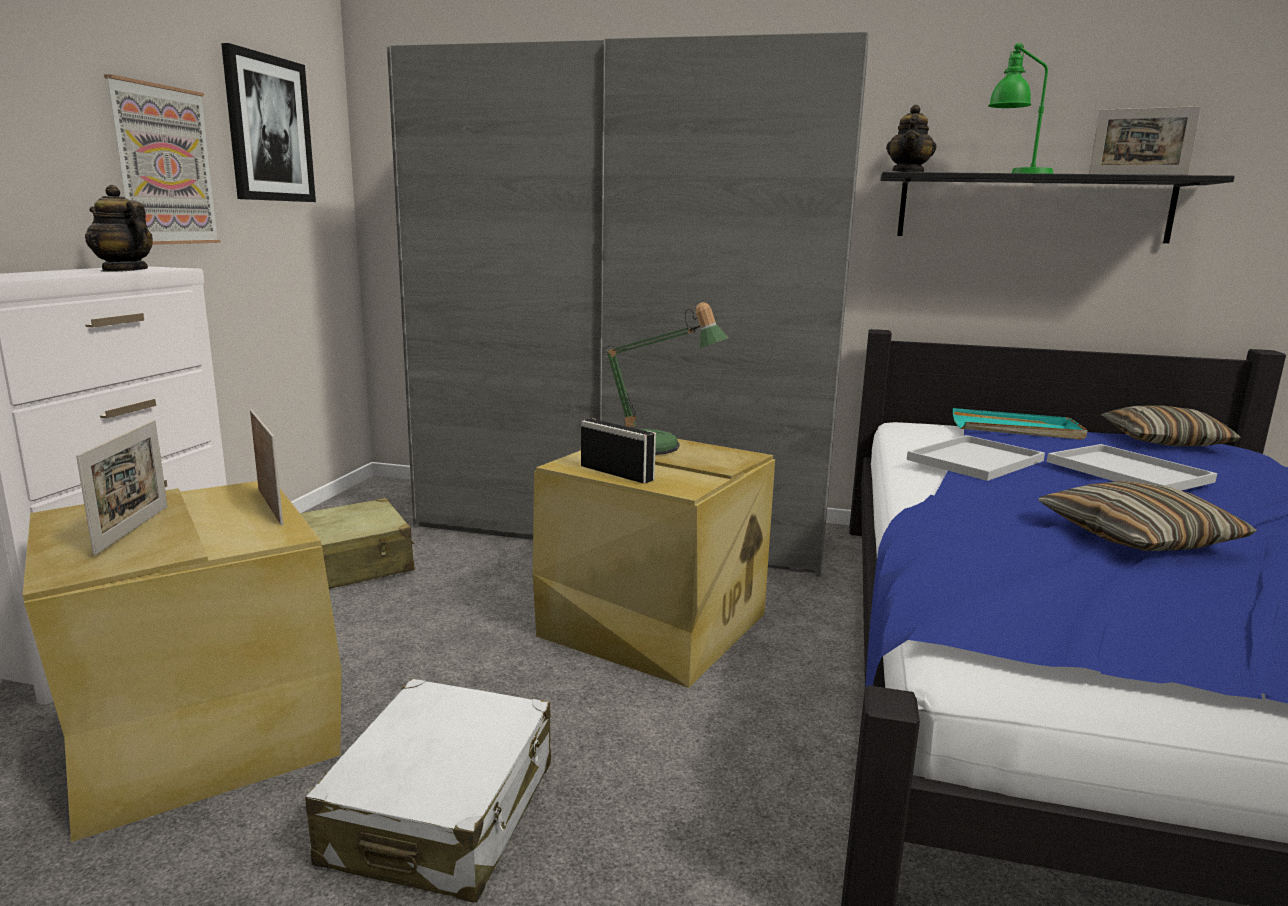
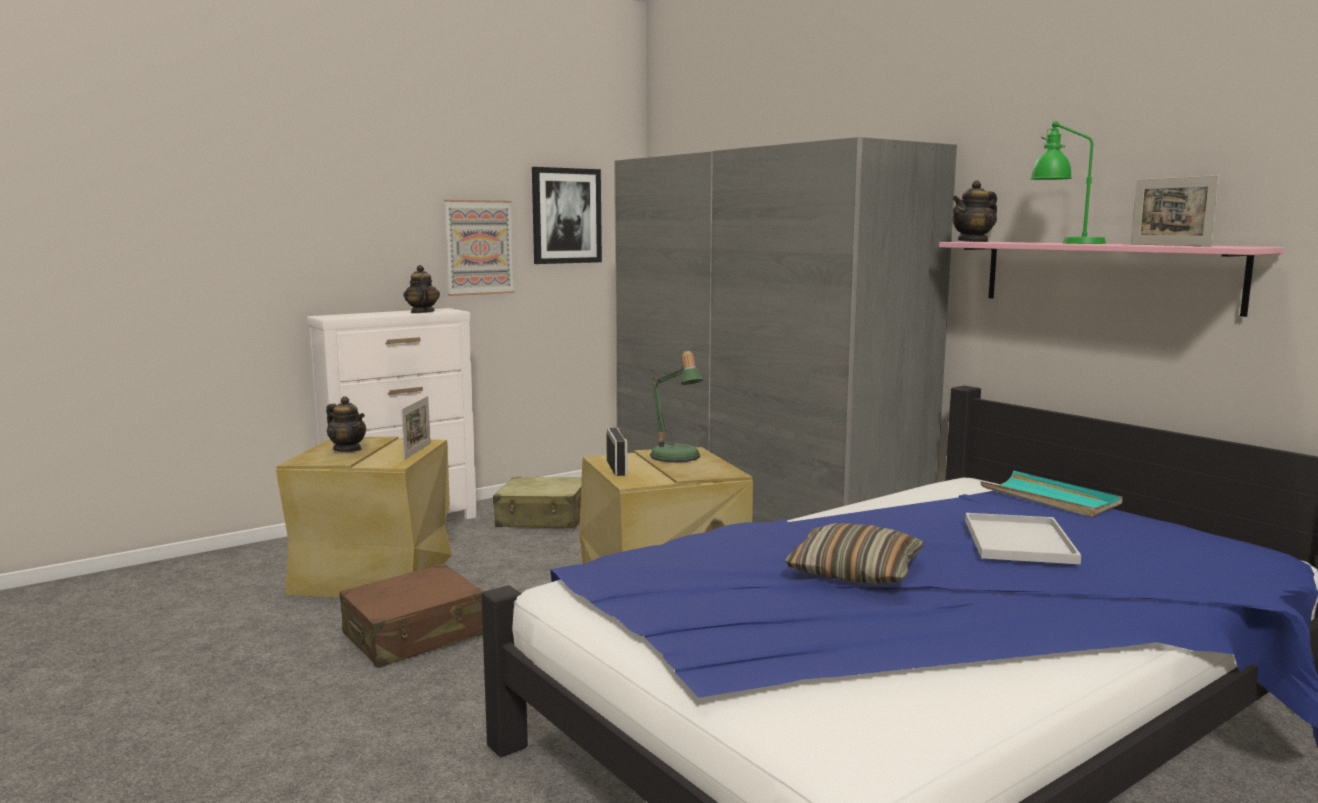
camera: 40 degrees right, 5 degrees down
(133, 529) = (348, 449): picture frame -> teapot
(443, 813) = (415, 635): white suitcase -> brown suitcase
(975, 459) = (915, 509): white tray -> none
(1032, 208) = (1106, 275): black shelf -> pink shelf
(1164, 441) = (1189, 535): pillow -> none

